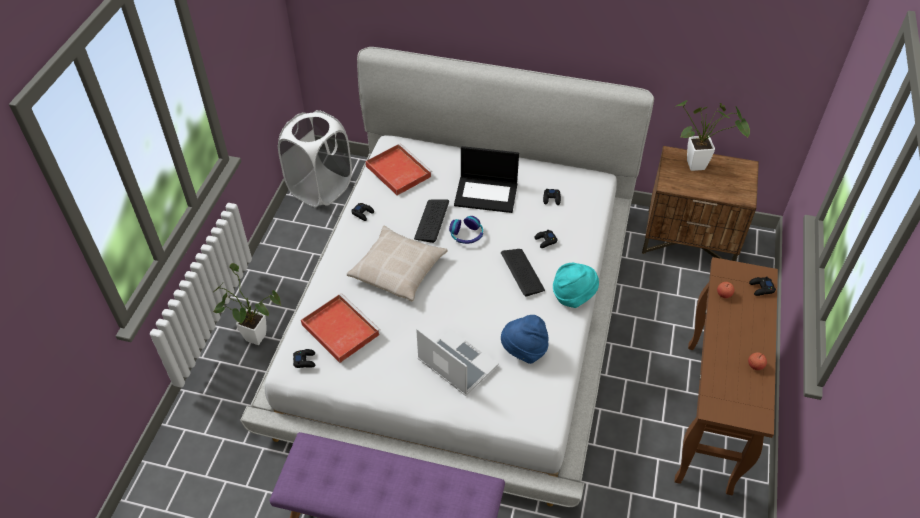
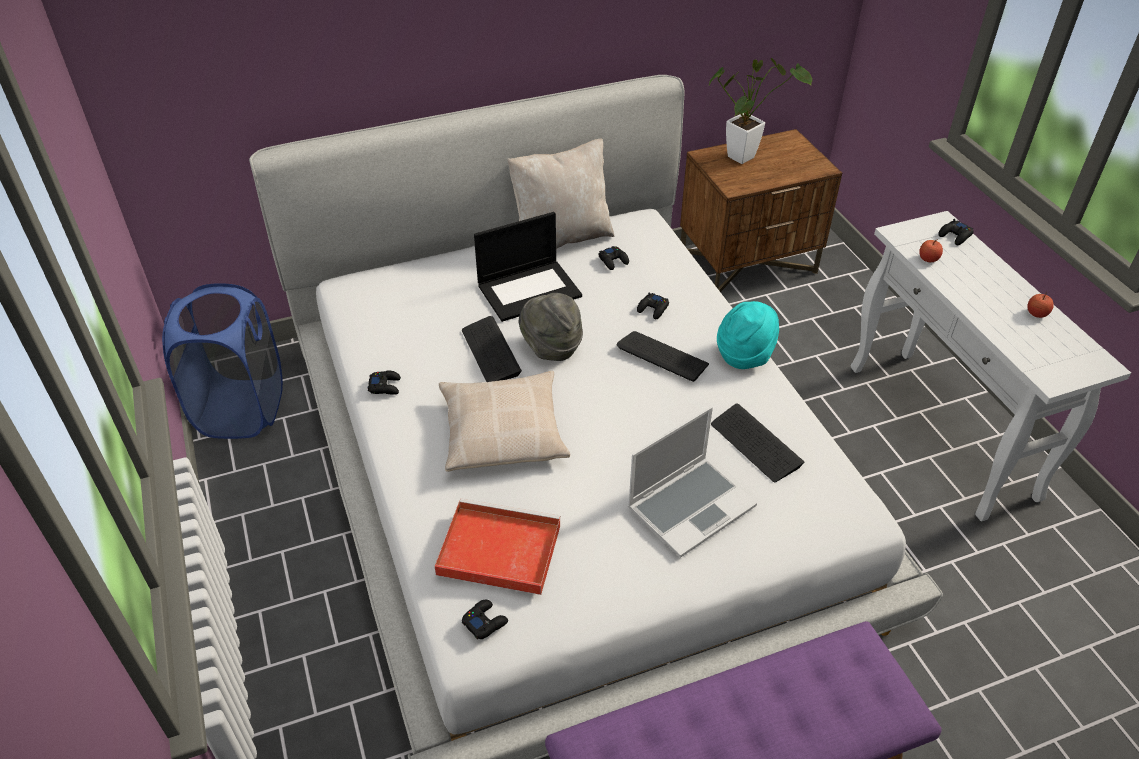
camera: 35 degrees left, 5 degrees down
(252, 336) = (302, 659): potted plant -> none
(320, 188) = (241, 409): white laundry basket -> blue laundry basket
(397, 171) = (385, 314): red tray -> none
(456, 363) = (691, 506): laptop -> laptop turned 135 degrees clockwise
(466, 235) = (551, 347): headphones -> grey hat
(524, 350) = (755, 444): blue hat -> keyboard
(536, 169) = (561, 237): none -> beige pillow
(709, 417) = (942, 432): brown console table -> white console table

